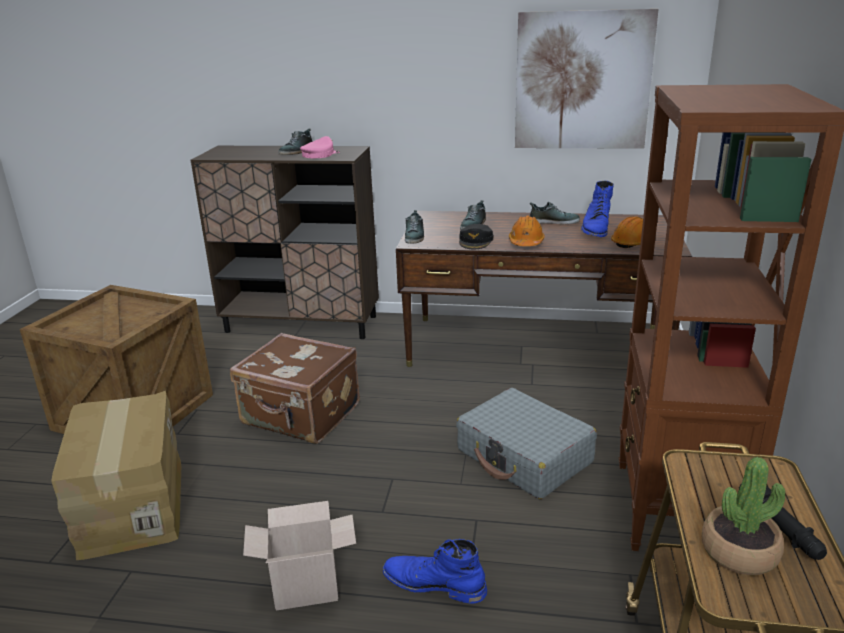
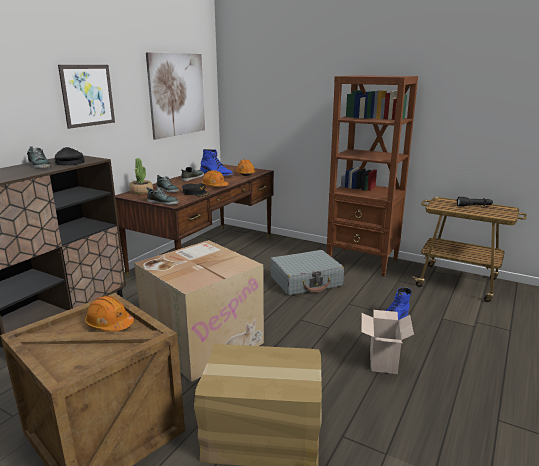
camera: 70 degrees left, 5 degrees down
(138, 317) = (109, 324): none -> orange hard hat
(300, 416) = (203, 340): brown suitcase -> cardboard box
(320, 154) = (69, 162): pink cap -> black cap
(404, 74) = (88, 95): none -> picture
(739, 552) = (485, 212): potted plant -> potted plant (141, 192)

